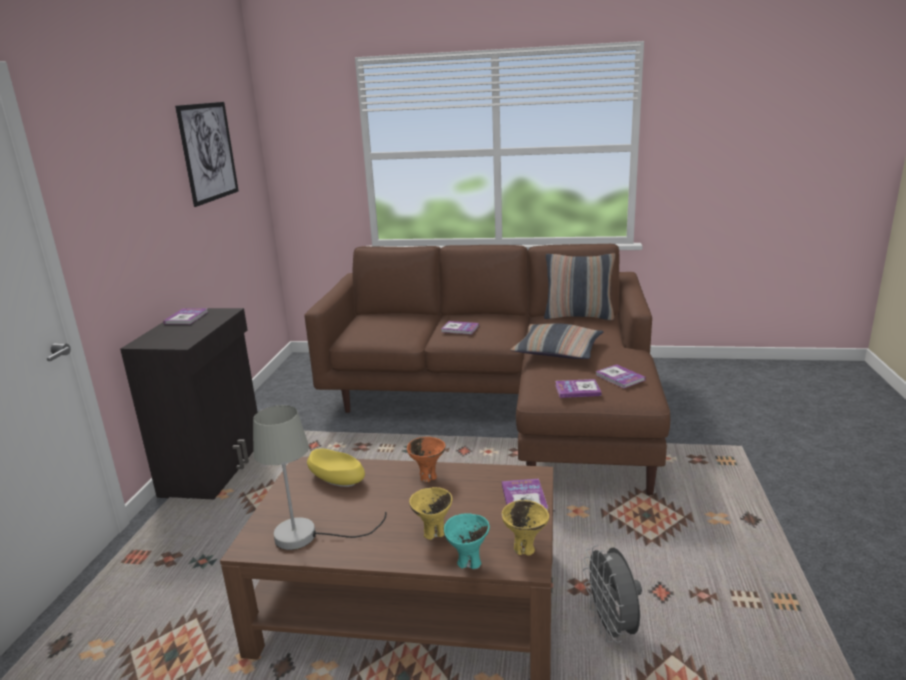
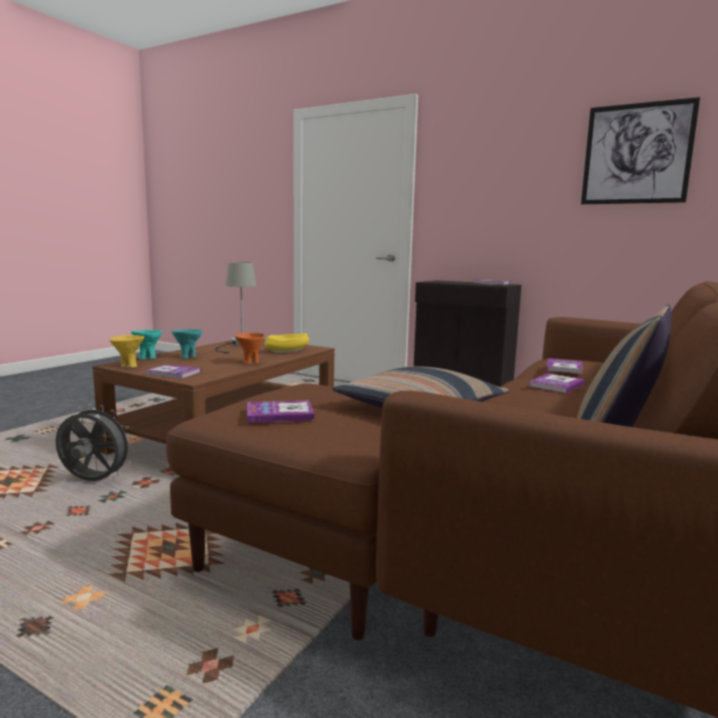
camera: 110 degrees right, 10 degrees down
(433, 533) = (188, 357): yellow bowl -> turquoise bowl
(577, 390) = (282, 392): book -> book (564, 368)

